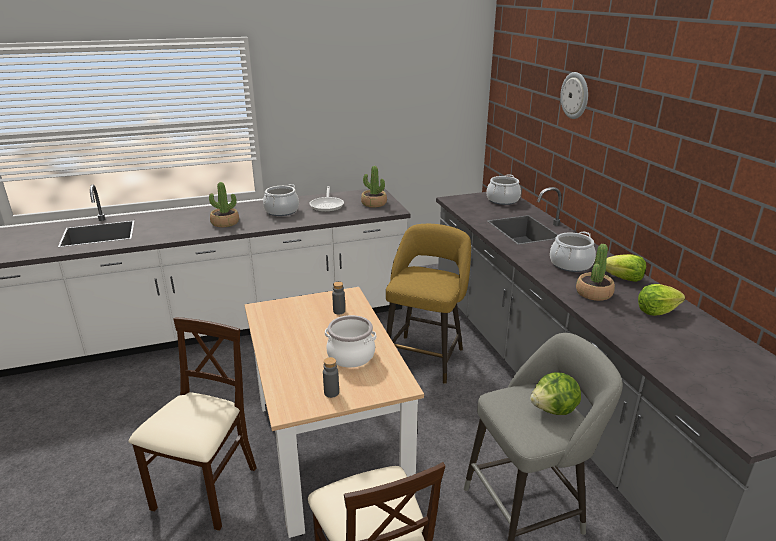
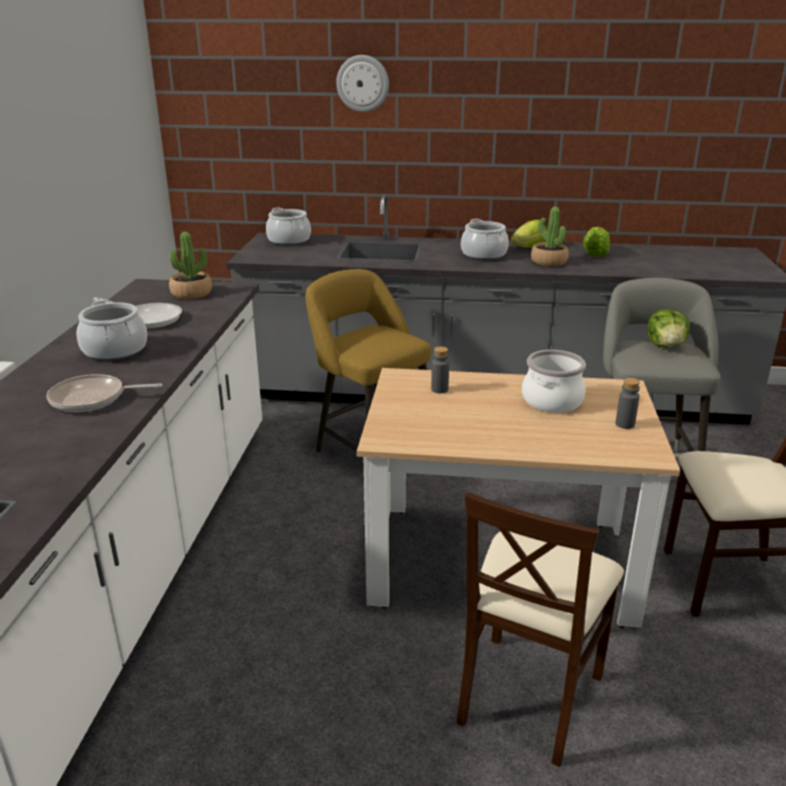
camera: 65 degrees left, 0 degrees up
(206, 490) = (528, 695): beige chair -> beige chair turned 105 degrees counterclockwise
(225, 223) = (92, 399): potted plant -> frying pan

